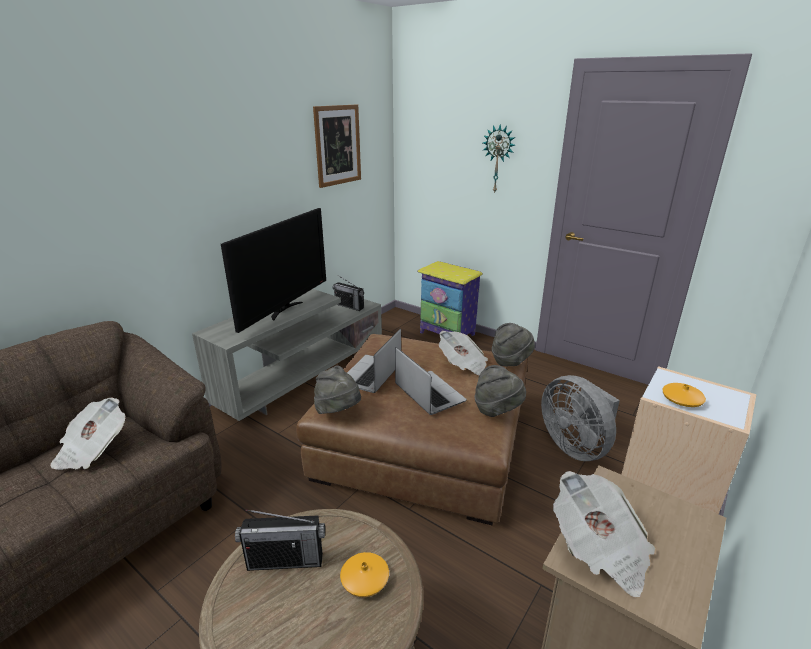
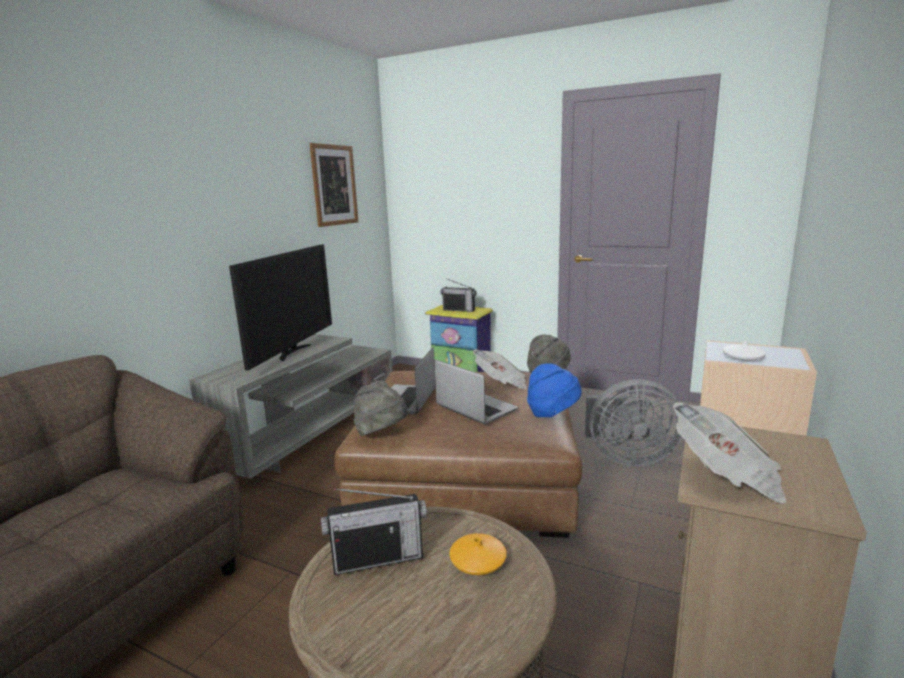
camera: 10 degrees left, 10 degrees down
(92, 449) = (87, 500): newspaper -> none
(349, 306) = (357, 354): radio -> radio (459, 310)
(497, 410) = (552, 413): grey hat -> blue hat
(498, 159) = (498, 192): wall clock -> none
(575, 446) = (627, 457): grey fan -> grey fan turned 45 degrees counterclockwise
(682, 400) = (743, 358): orange vase -> white vase

